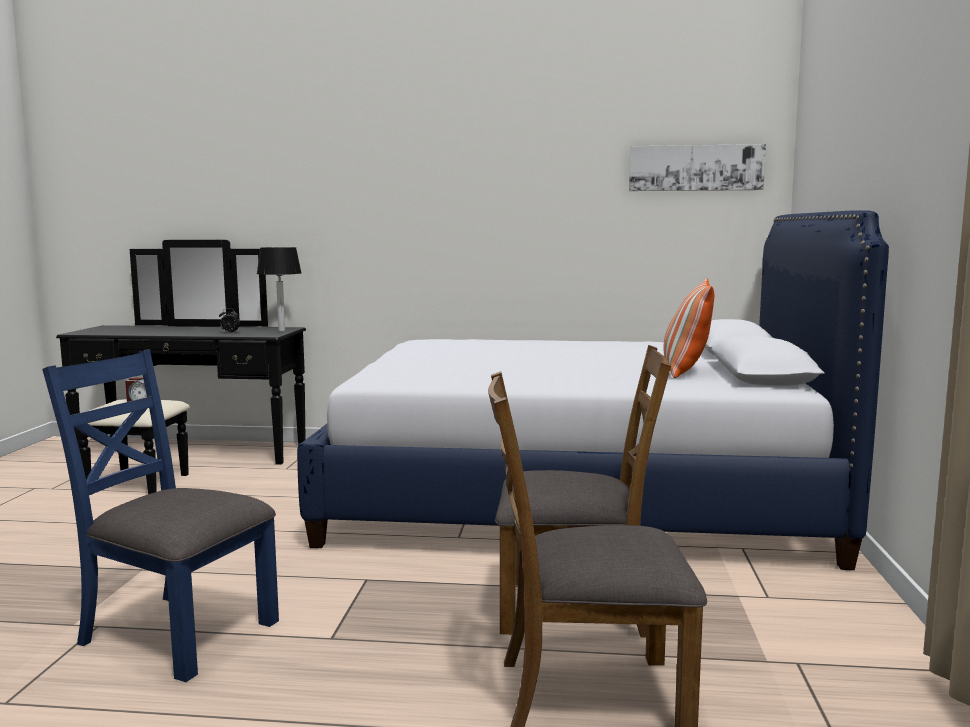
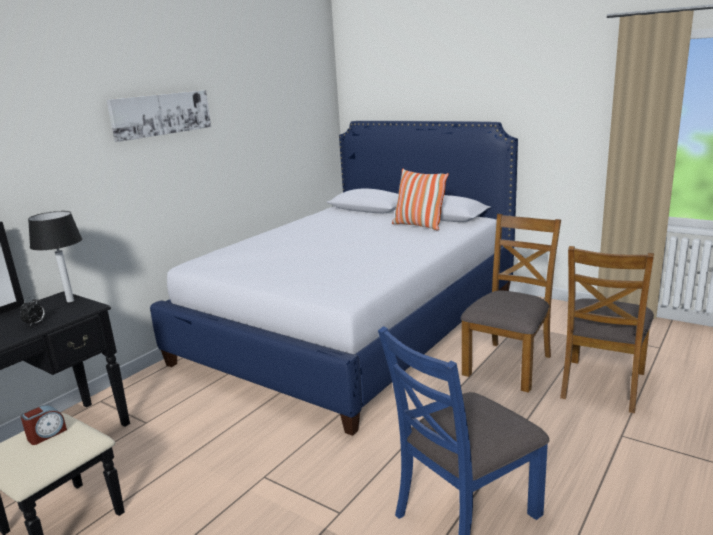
camera: 60 degrees left, 10 degrees up
(695, 168) = (300, 93): picture -> picture (161, 114)

